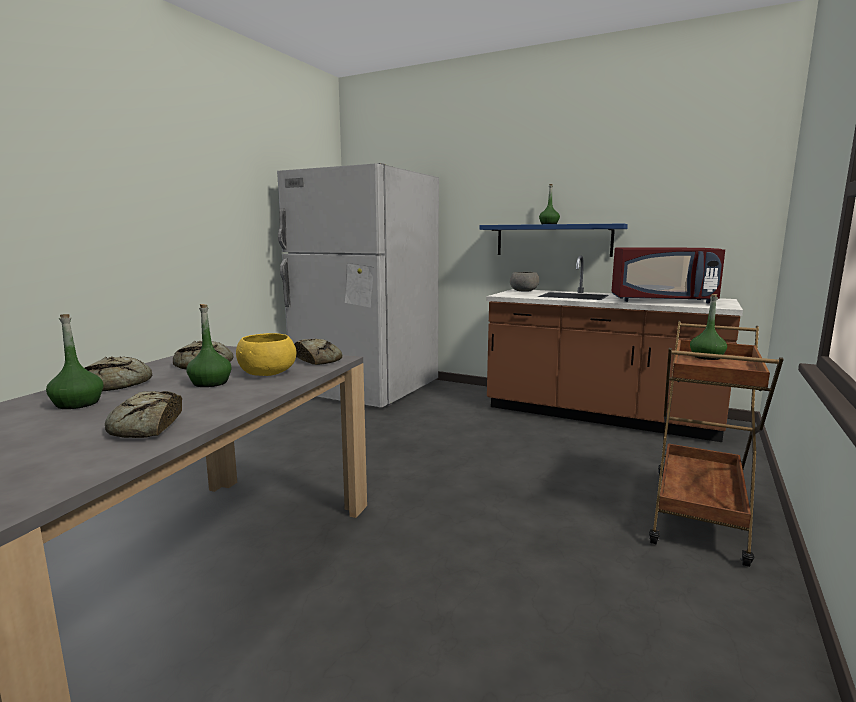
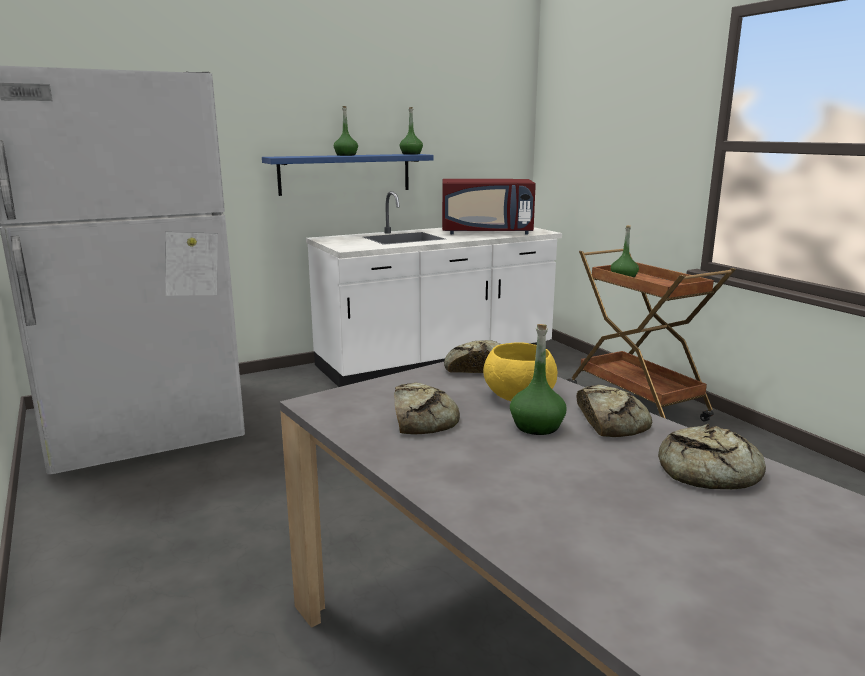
camera: 55 degrees left, 5 degrees up
(77, 404) = (570, 506): green bottle -> green bottle (411, 154)
(118, 384) = (478, 477): bread -> bread (610, 421)
(523, 291) = (335, 239): grey bowl -> none
(599, 415) = (436, 359): brown counter -> white counter
(662, 301) = (487, 232): red microwave -> red microwave turned 45 degrees clockwise

